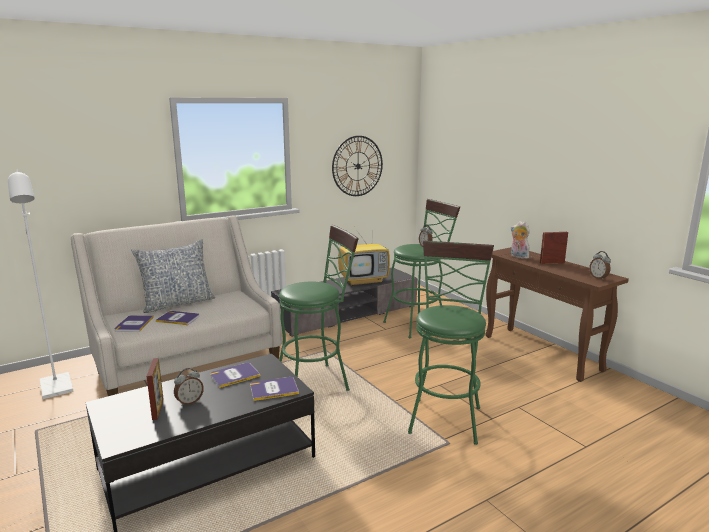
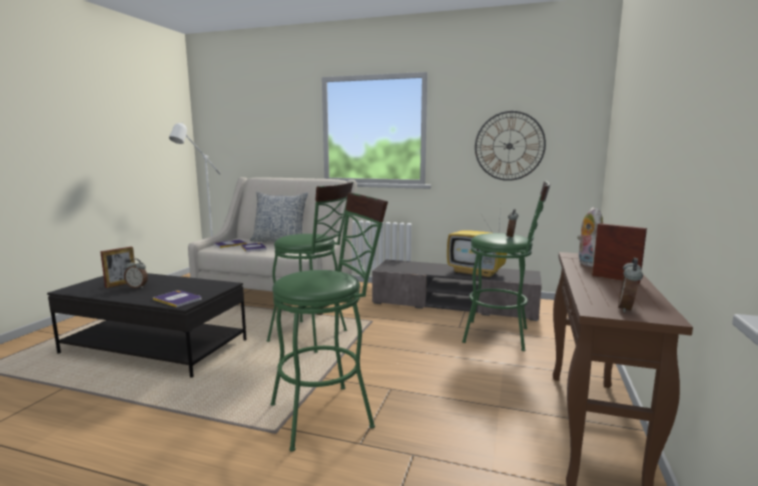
camera: 50 degrees right, 5 degrees down
(234, 375) = (190, 285): book -> none

